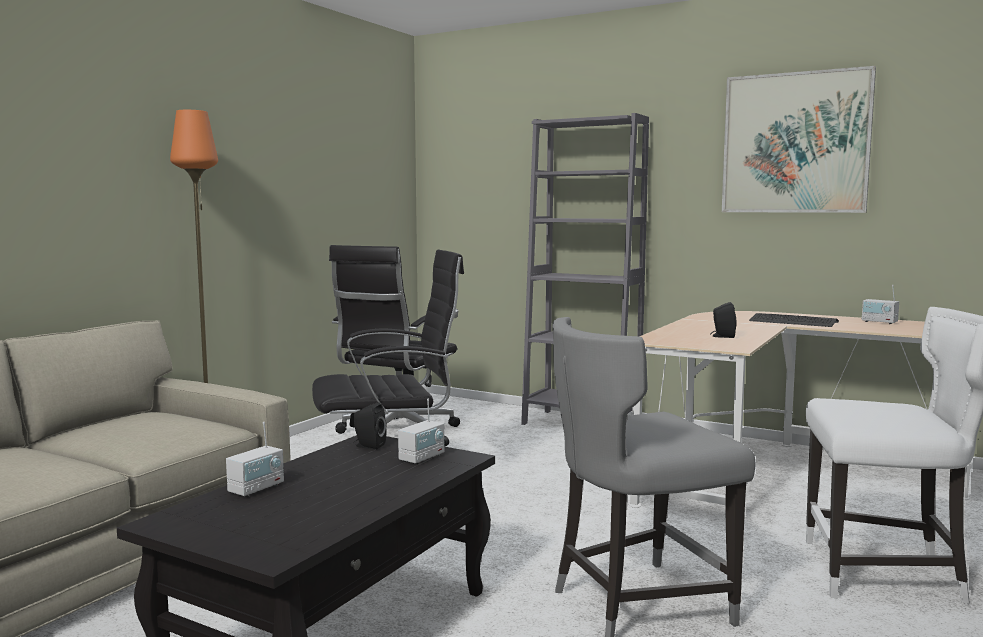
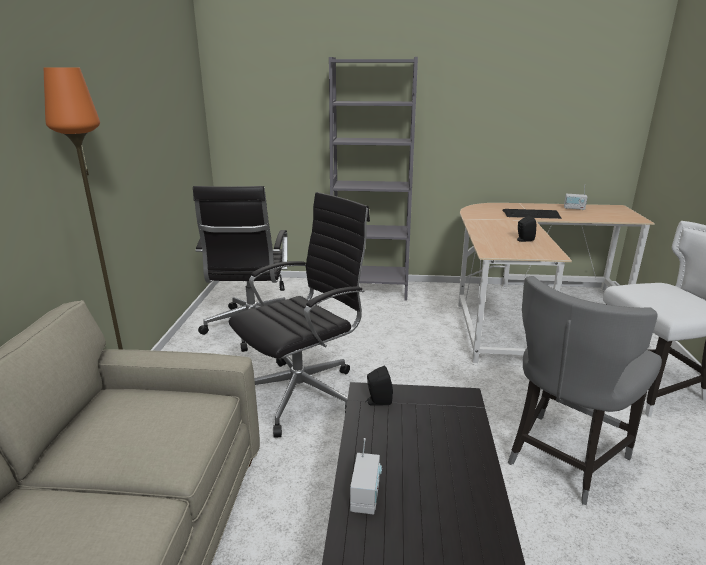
camera: 25 degrees left, 15 degrees up
(422, 458) = (436, 407): radio -> none
(795, 143) = (522, 83): picture -> none

